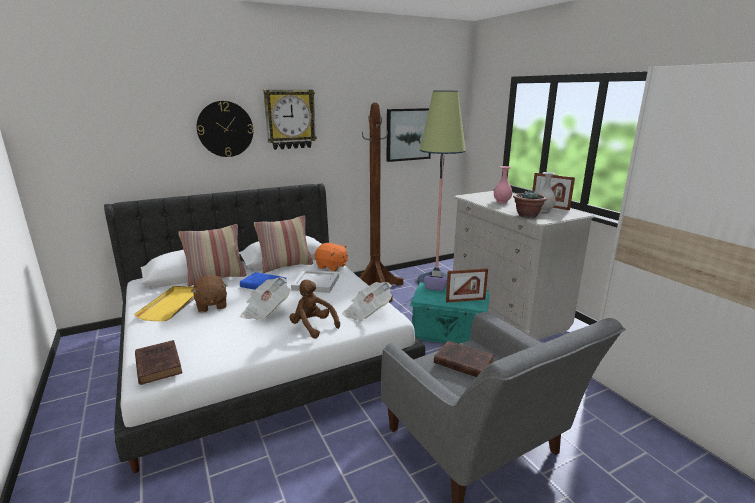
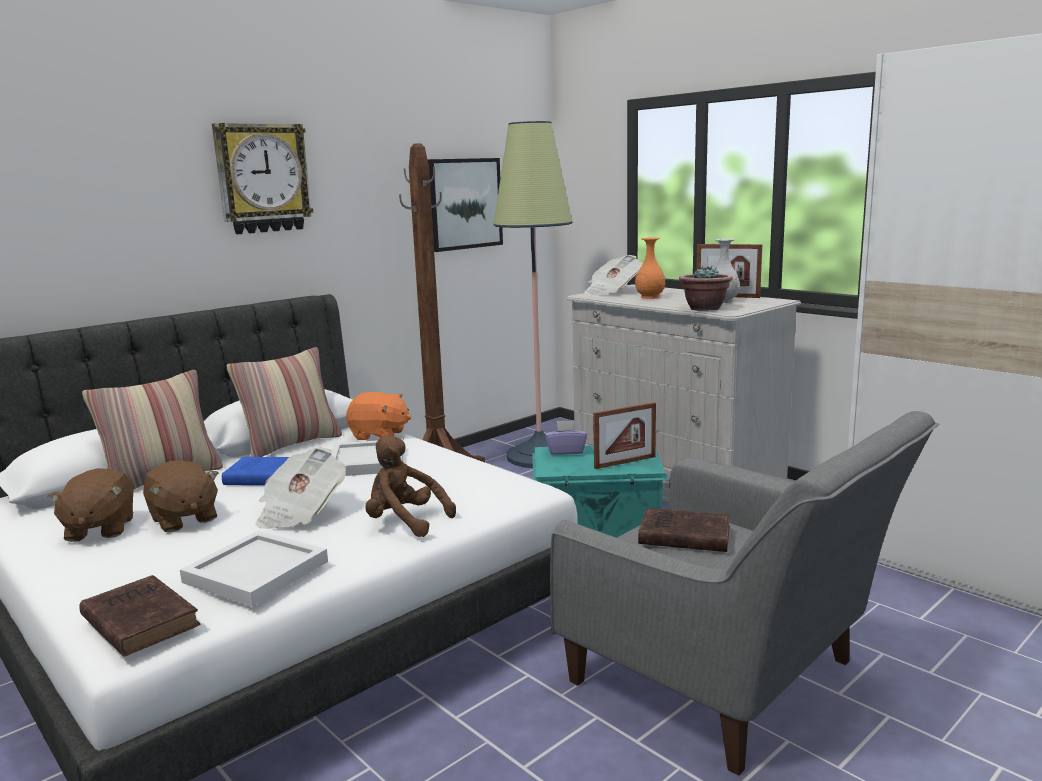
camera: 15 degrees left, 5 degrees down
(172, 304) = (99, 529): yellow tray -> brown plush toy
(224, 346) = (256, 573): none -> white tray
(225, 129) = (143, 197): wall clock -> none
(367, 313) = (489, 490): newspaper -> newspaper (612, 291)
(502, 202) = (650, 297): pink vase -> orange vase

